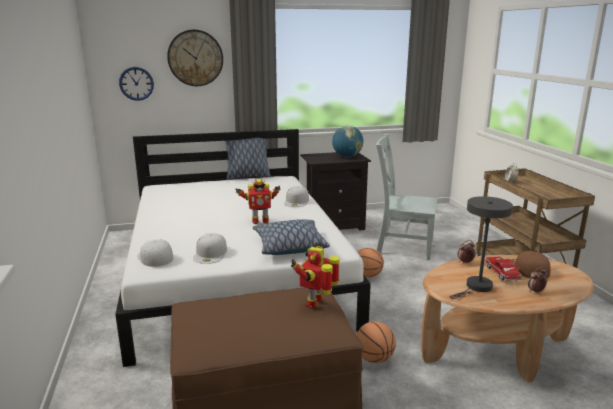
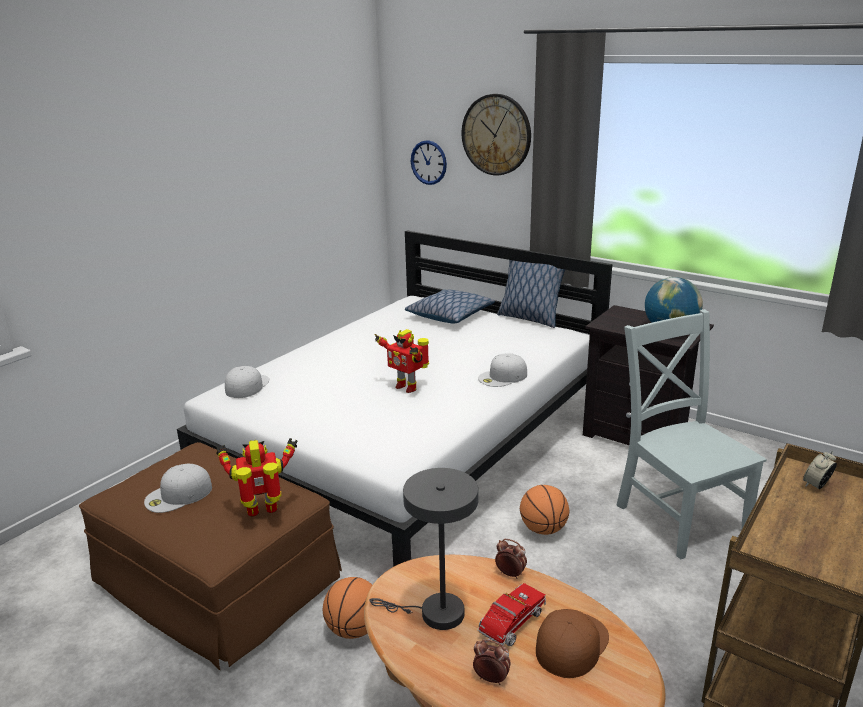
camera: 50 degrees right, 5 degrees up
(211, 254) = (288, 405): white cap -> white cap (178, 495)
(289, 246) = (364, 433): pillow -> pillow (449, 315)

